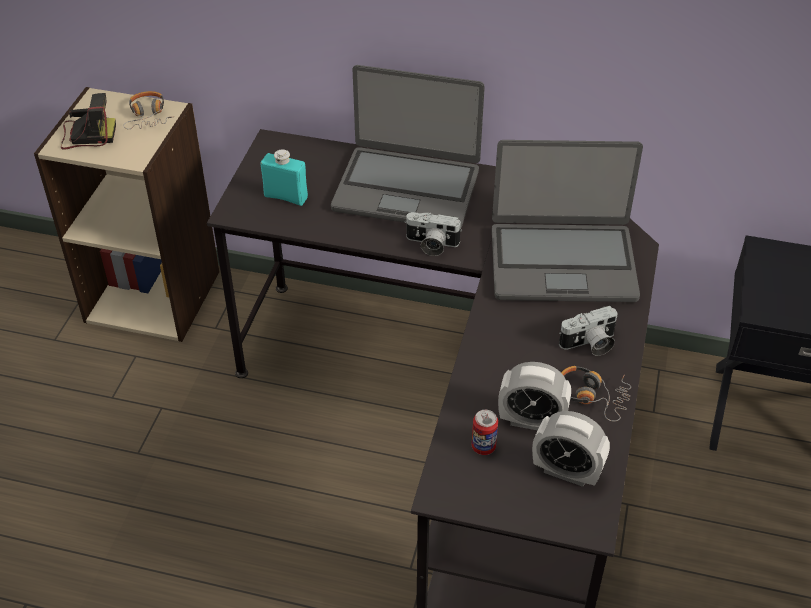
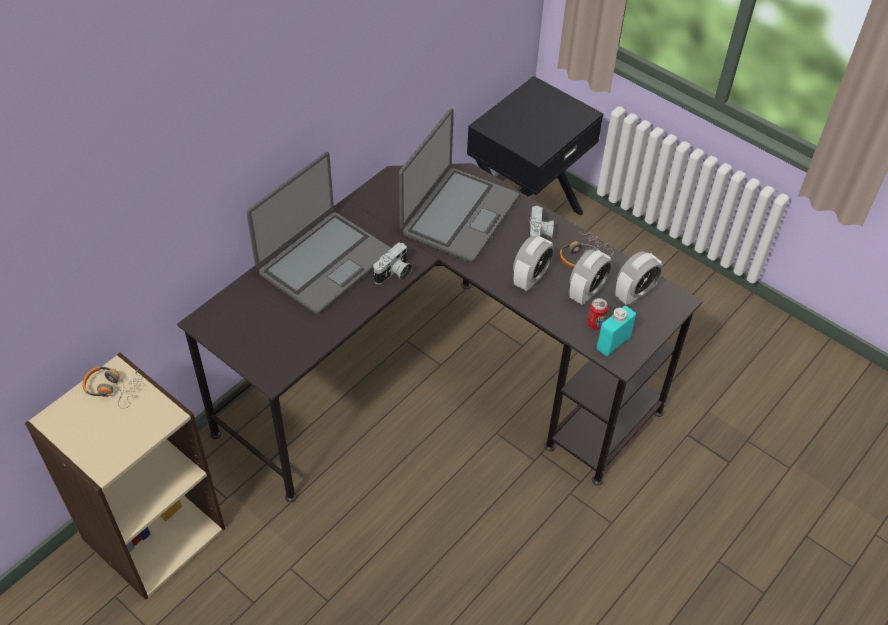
camera: 65 degrees left, 5 degrees up
(86, 135) = (104, 442): camera -> none
(286, 197) = (279, 337): turquoise bottle -> turquoise bottle (613, 343)
(513, 360) = (531, 279): none -> alarm clock

